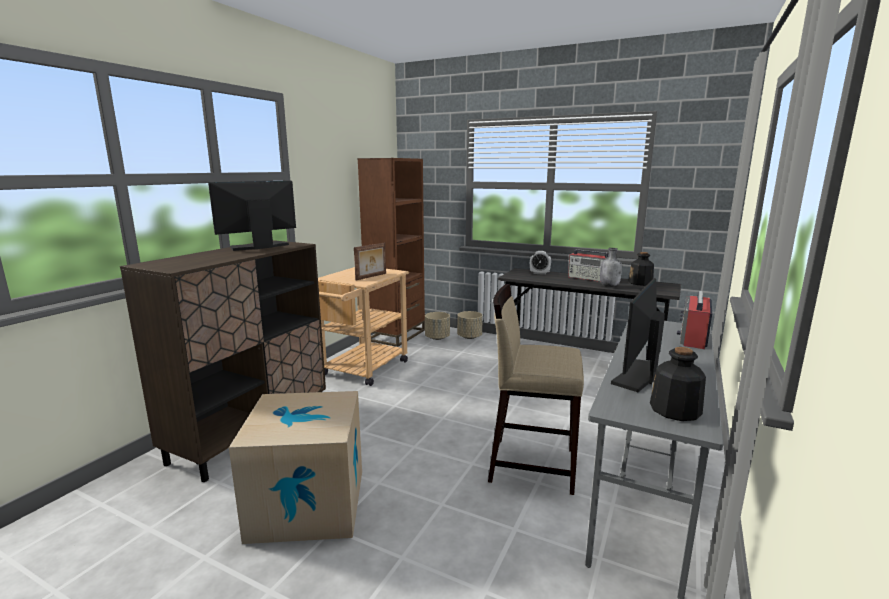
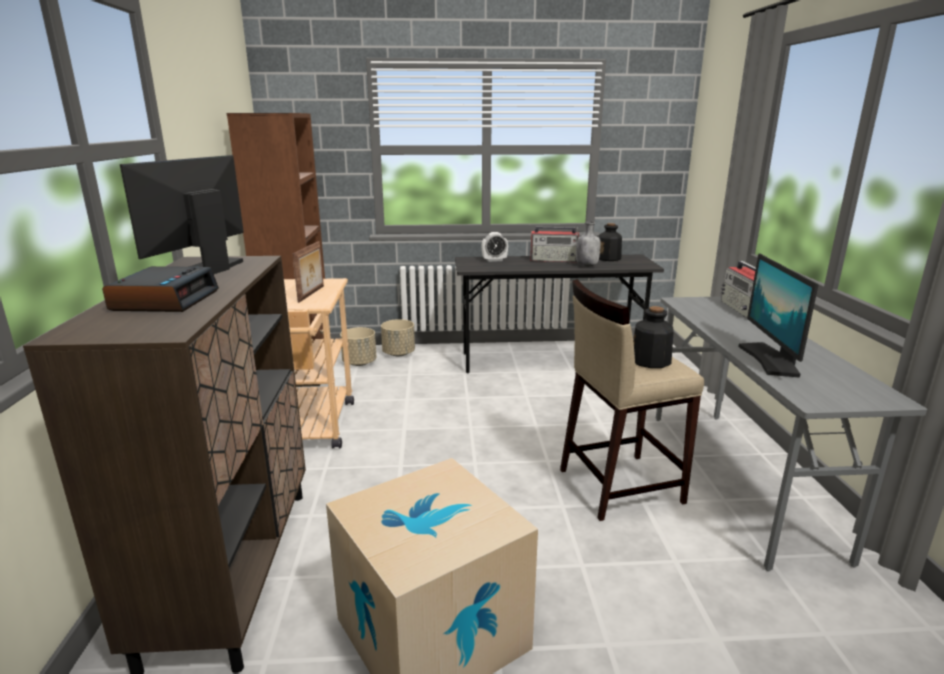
camera: 30 degrees left, 5 degrees up
(210, 256) = (165, 300): none -> alarm clock
(675, 410) = (851, 387): bottle -> bottle (650, 361)

